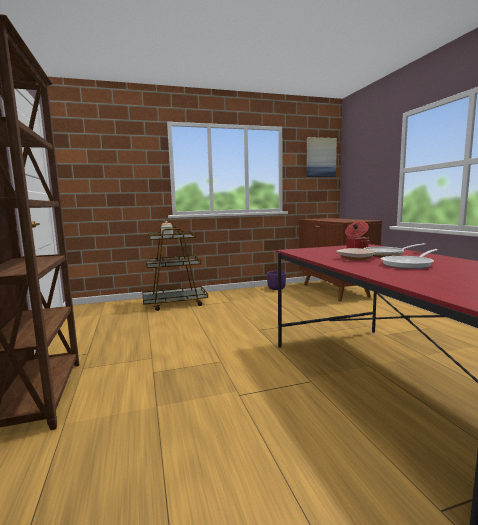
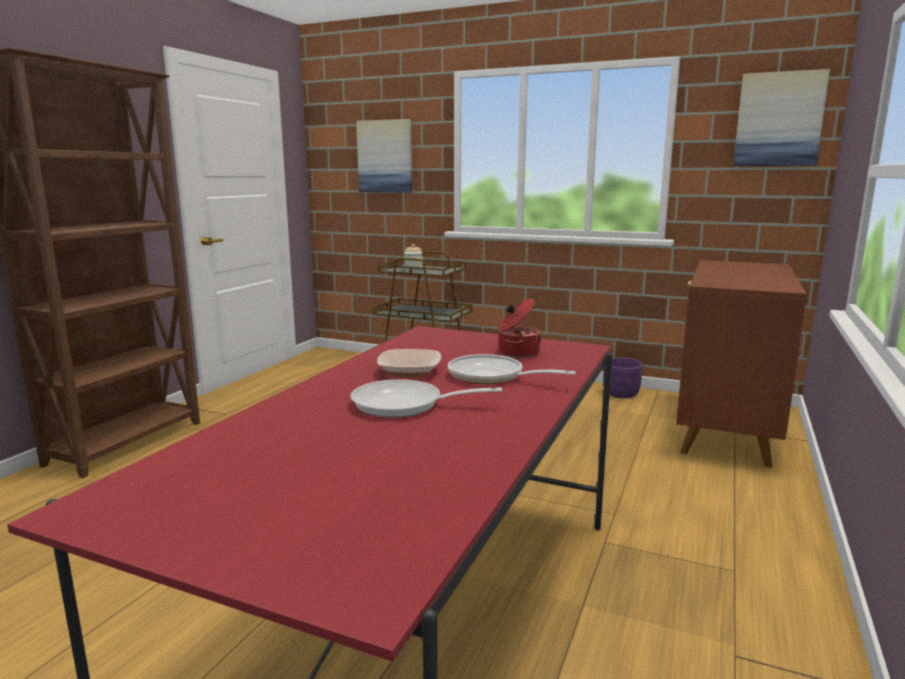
camera: 40 degrees right, 5 degrees up
(121, 170) = (385, 156): none -> picture

